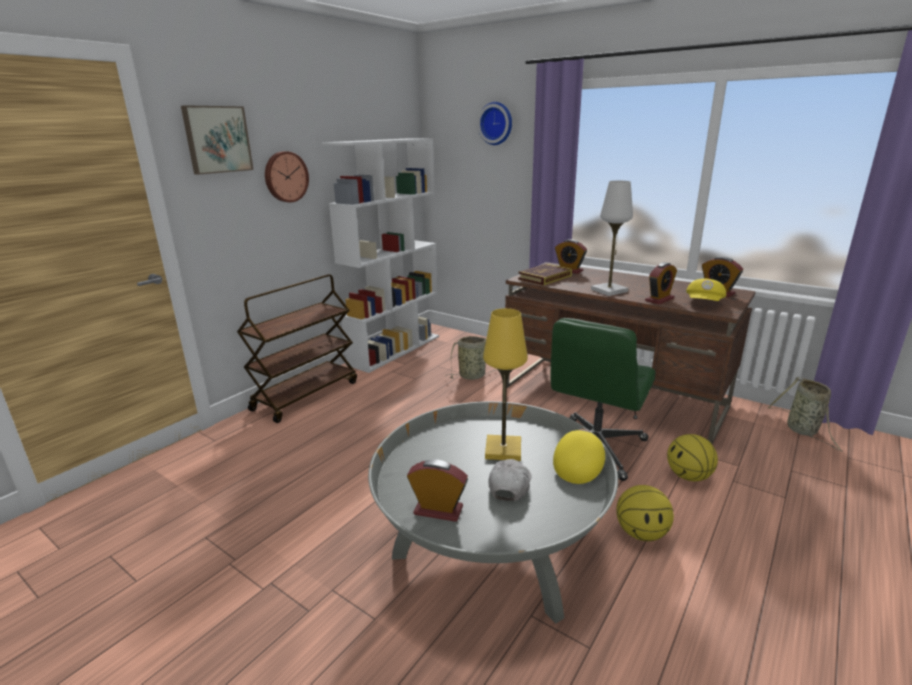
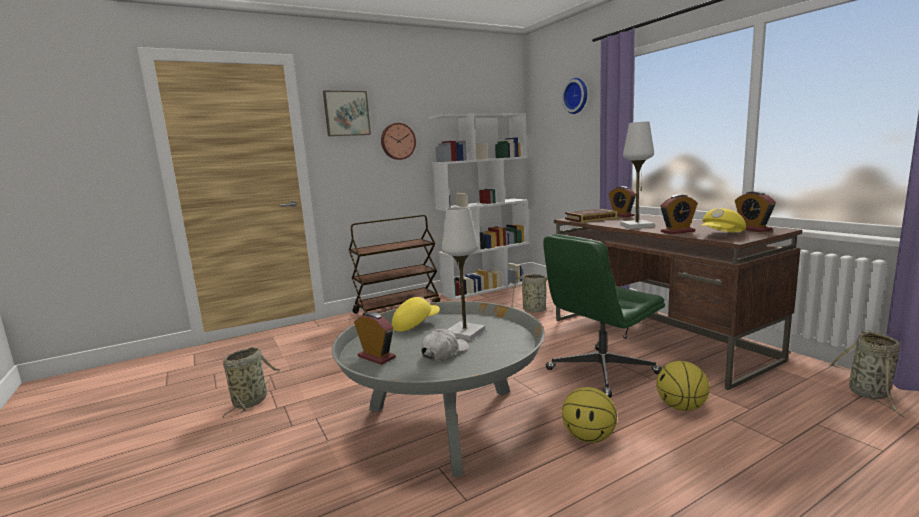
camera: 25 degrees right, 10 degrees down
(215, 587) = (252, 401): none -> basket
(503, 450) = (465, 333): yellow table lamp -> white table lamp
(578, 465) = (514, 349): yellow cap -> yellow cap (415, 324)

